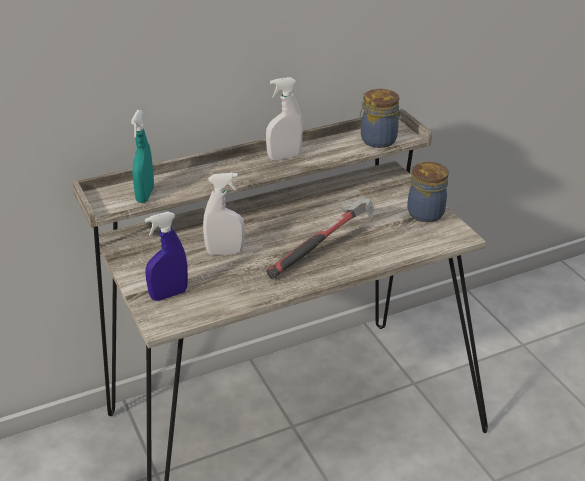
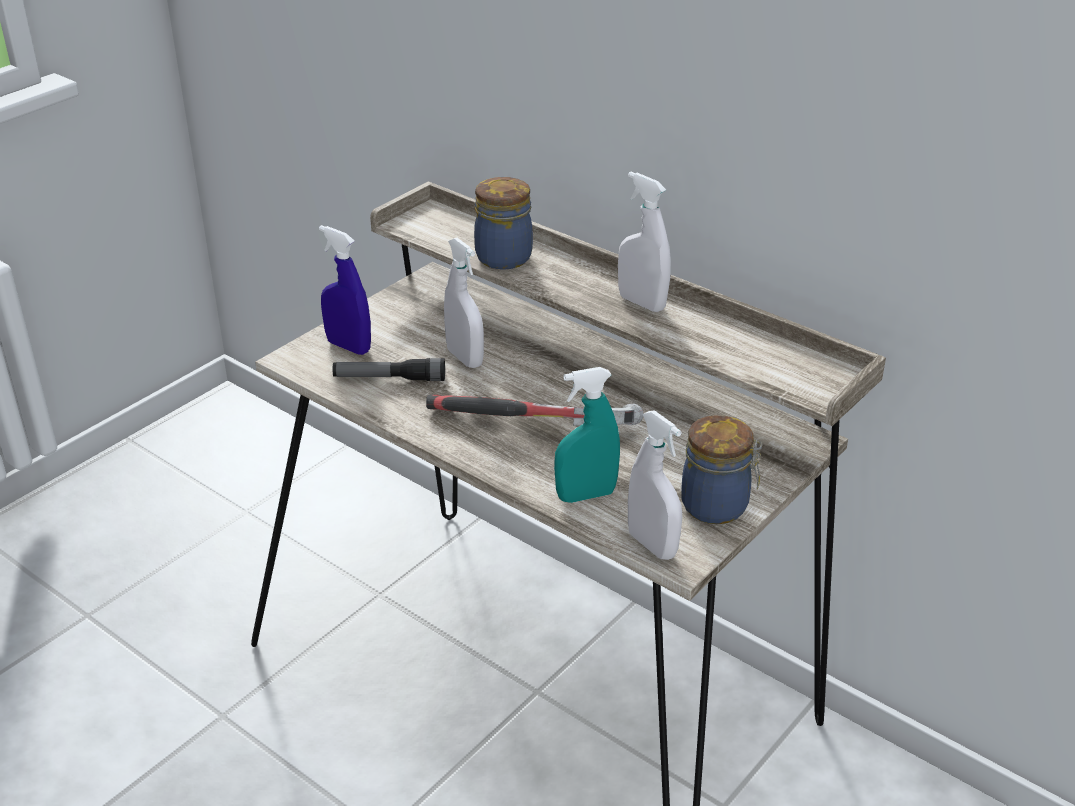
camera: 65 degrees right, 0 degrees up
(145, 195) = (455, 237): turquoise spray bottle -> turquoise spray bottle (586, 495)
(222, 287) = (389, 378): none -> flashlight
(376, 139) = (777, 366): jar -> jar (504, 256)
(446, 241) = (652, 545): none -> white spray bottle

